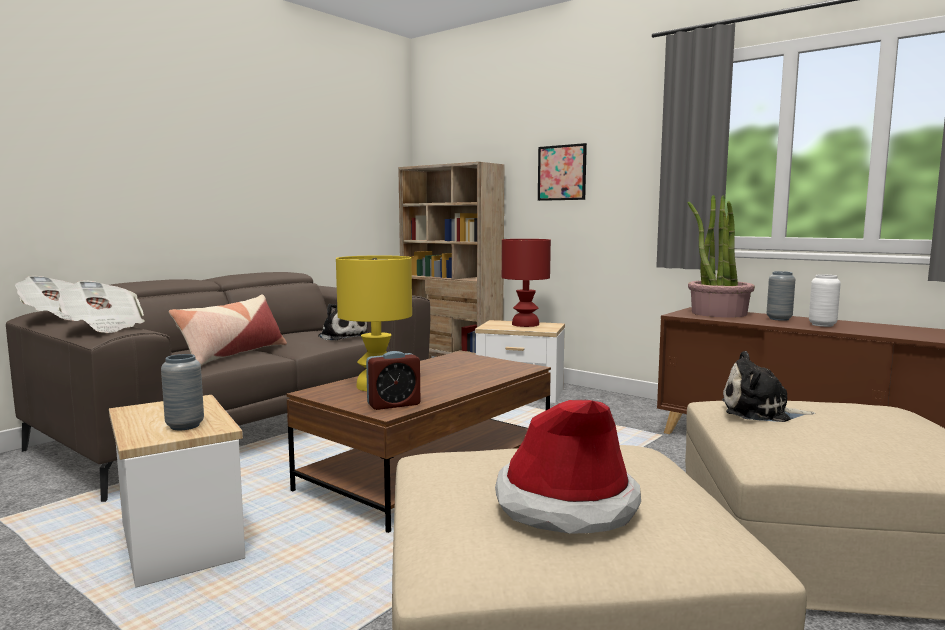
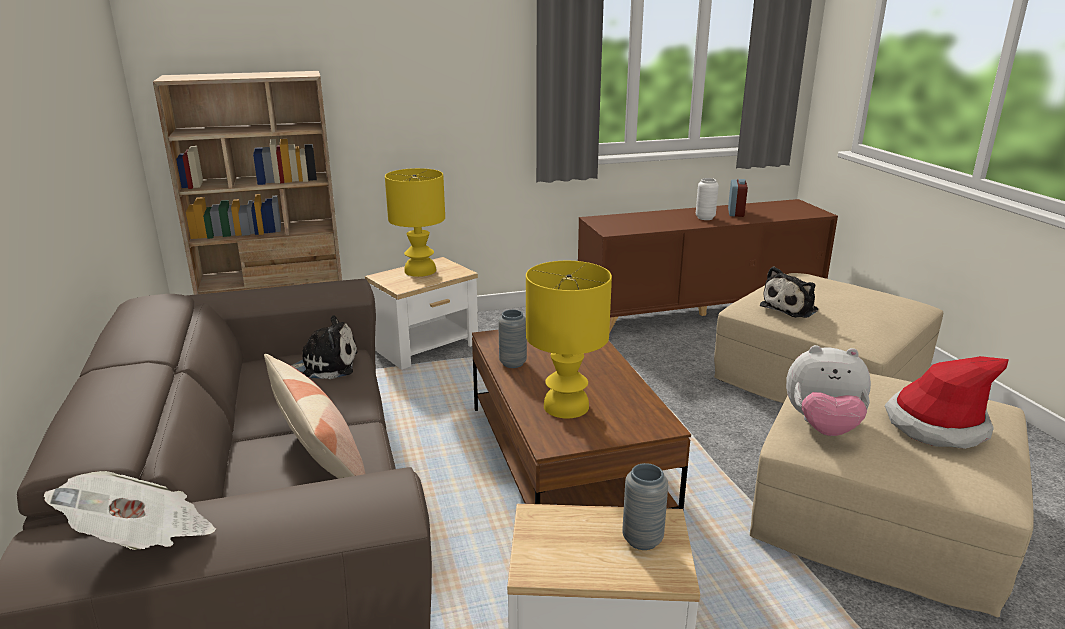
camera: 55 degrees left, 15 degrees up
(104, 327) = (336, 504): newspaper -> none
(393, 404) = (642, 416): alarm clock -> alarm clock (735, 213)
(472, 459) = (822, 427): none -> plush toy
(524, 324) = (420, 271): red table lamp -> yellow table lamp
(562, 172) = (404, 82): picture -> none
(718, 313) = (622, 221): potted plant -> none
(779, 319) = (669, 217): grey vase -> grey vase (513, 363)

